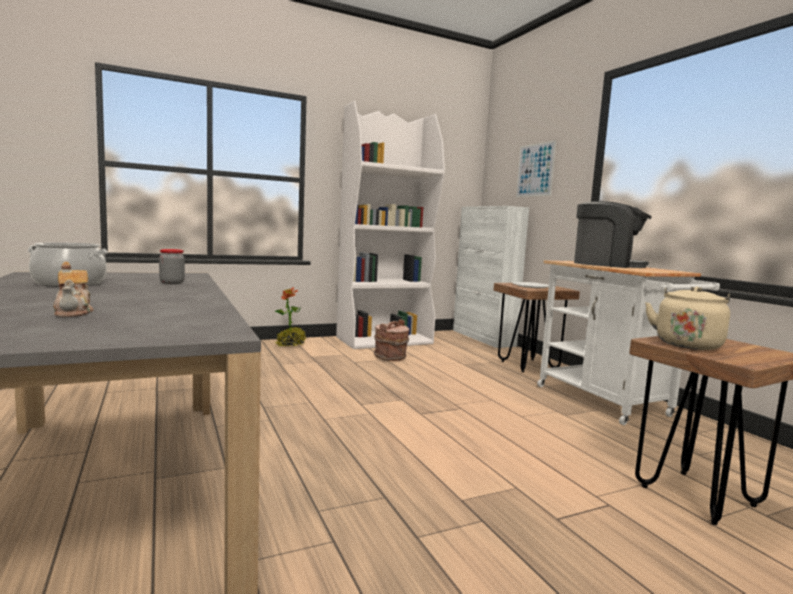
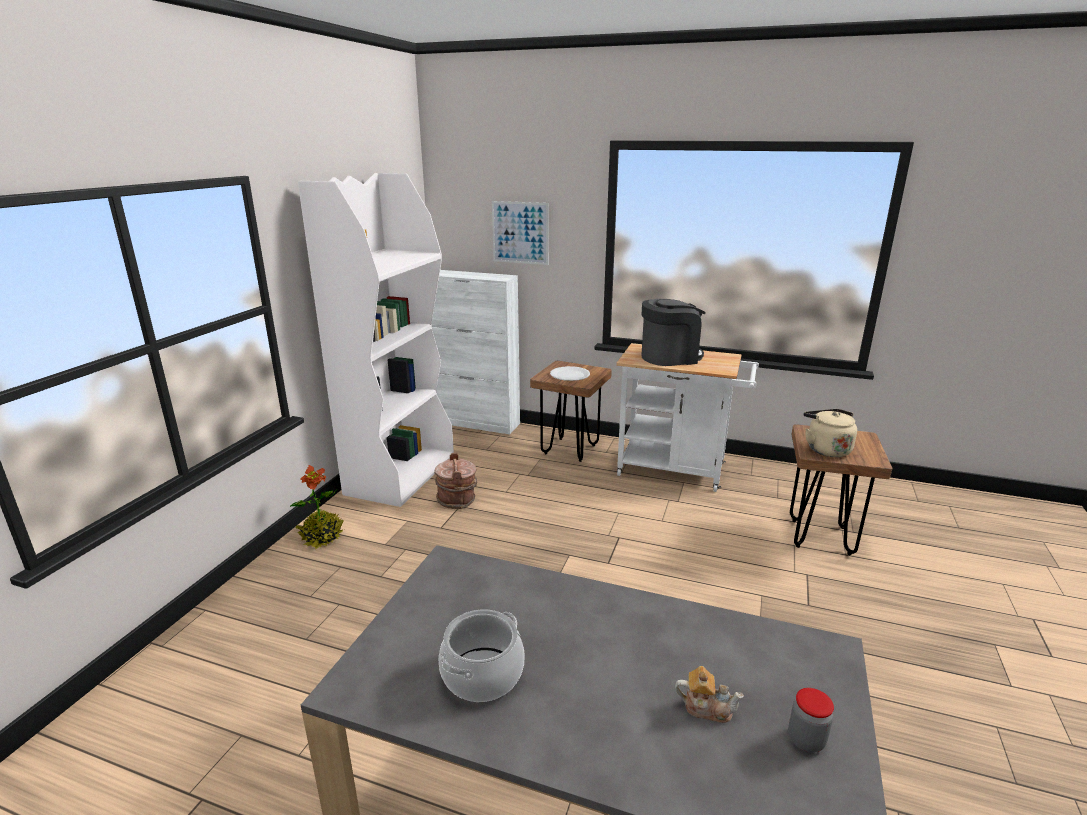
camera: 45 degrees left, 15 degrees up
(172, 283) = (525, 597): jar -> jar (806, 740)

